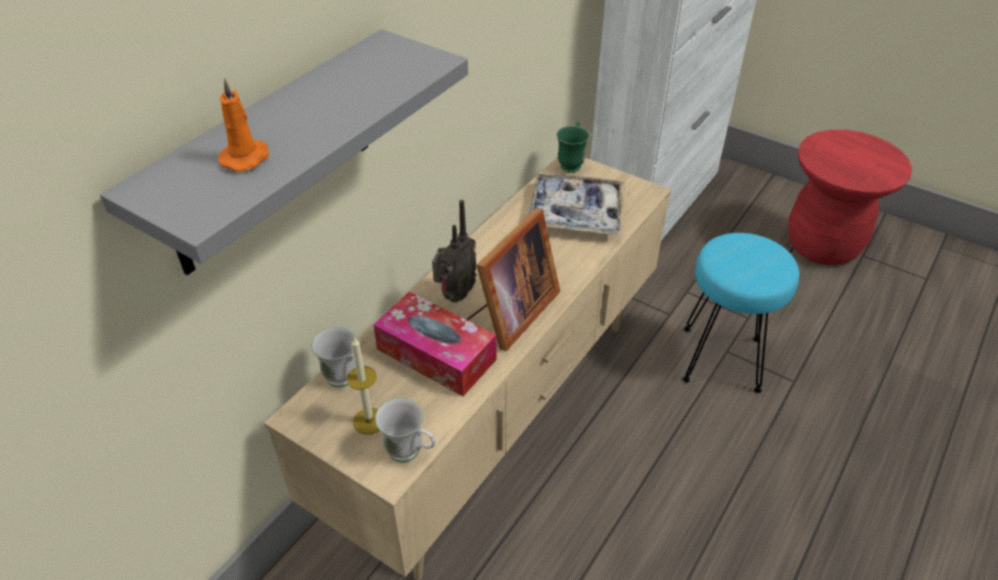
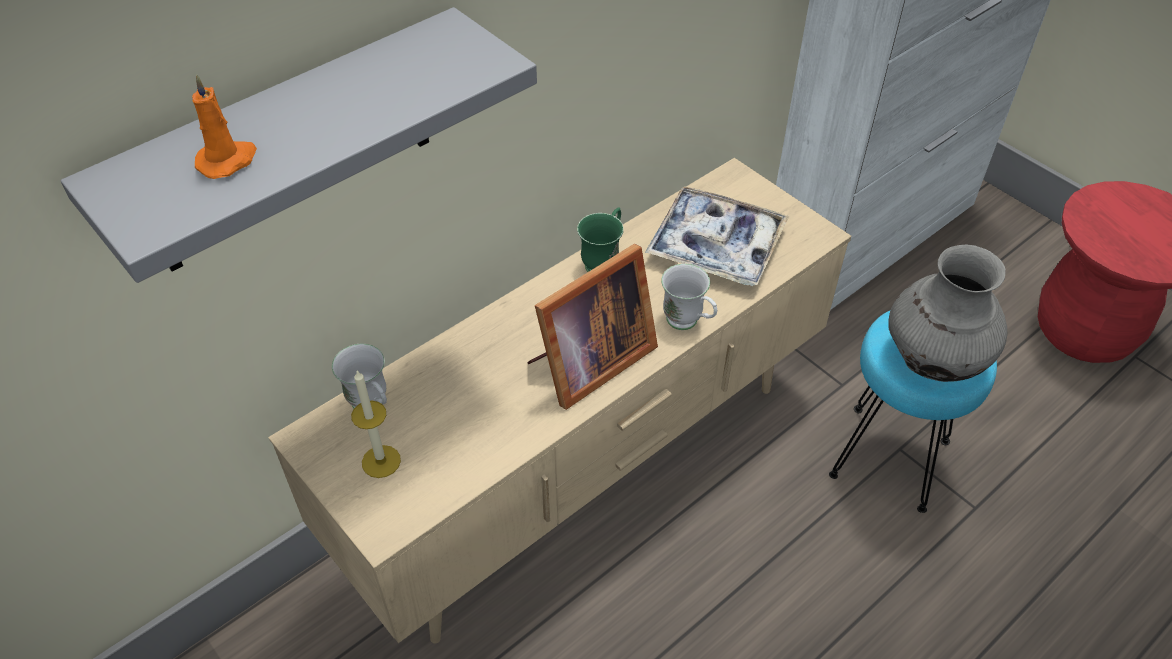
camera: 15 degrees right, 5 degrees up
(411, 454) = (413, 512): white mug -> white mug (688, 323)
(436, 354) = (483, 396): tissue box -> none
(454, 296) = (530, 326): radio -> none
(571, 163) = (736, 177): green mug -> green mug (604, 261)
(753, 268) = (933, 360): none -> grey vase

